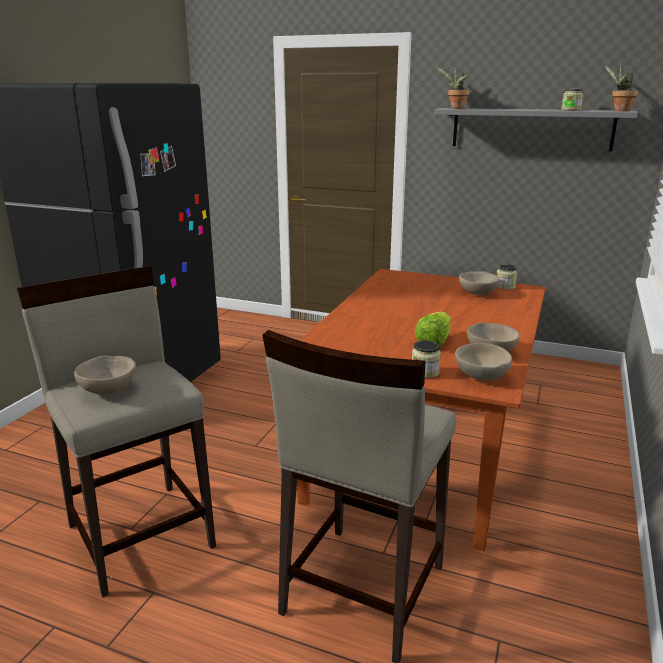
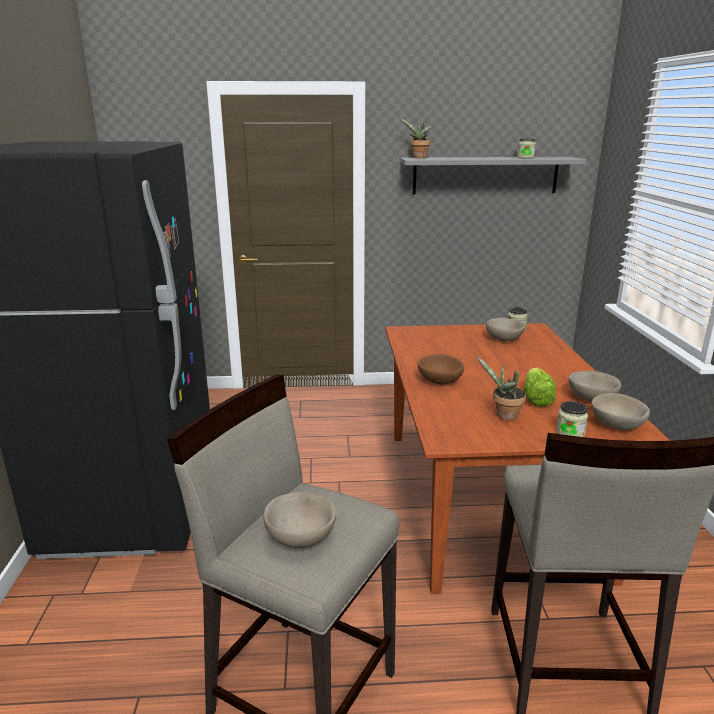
camera: 25 degrees left, 0 degrees up
(364, 315) = (439, 381): none -> brown bowl
(619, 110) = (566, 157): potted plant -> potted plant (504, 416)

